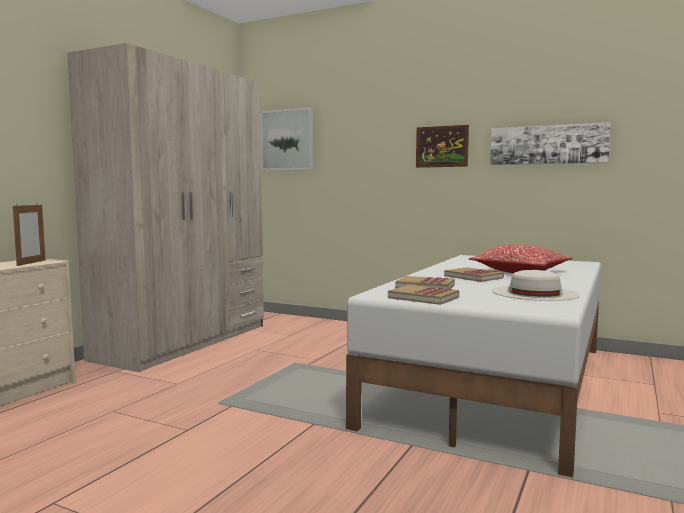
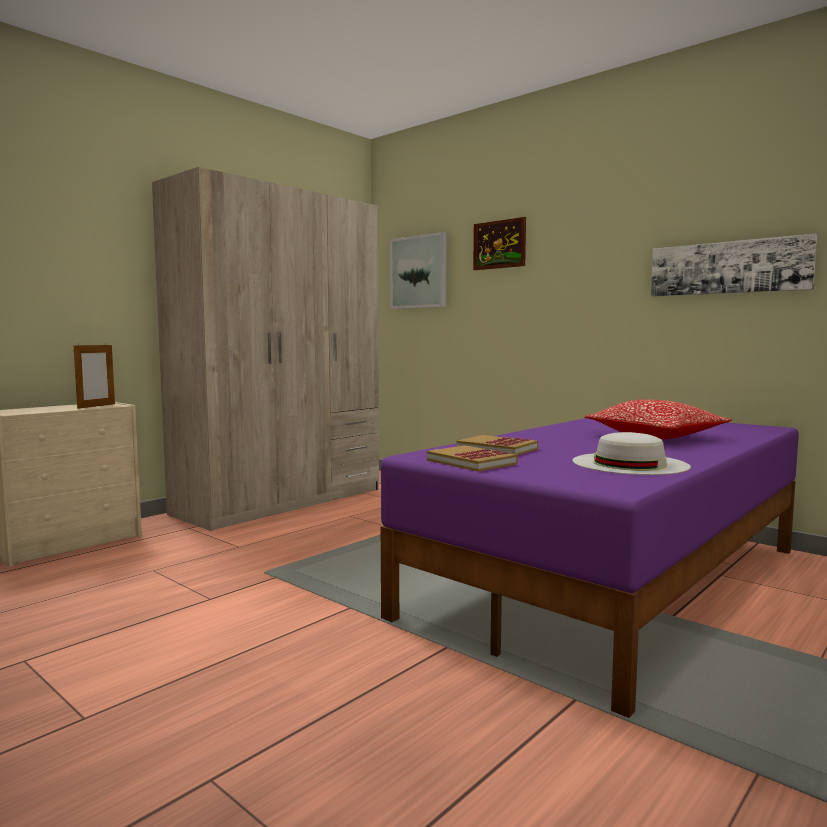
camera: 15 degrees right, 0 degrees up
(442, 146) = (592, 274): picture -> picture (499, 244)
(473, 277) = (580, 440): book -> none
(497, 383) = (616, 581): white bed -> purple bed

